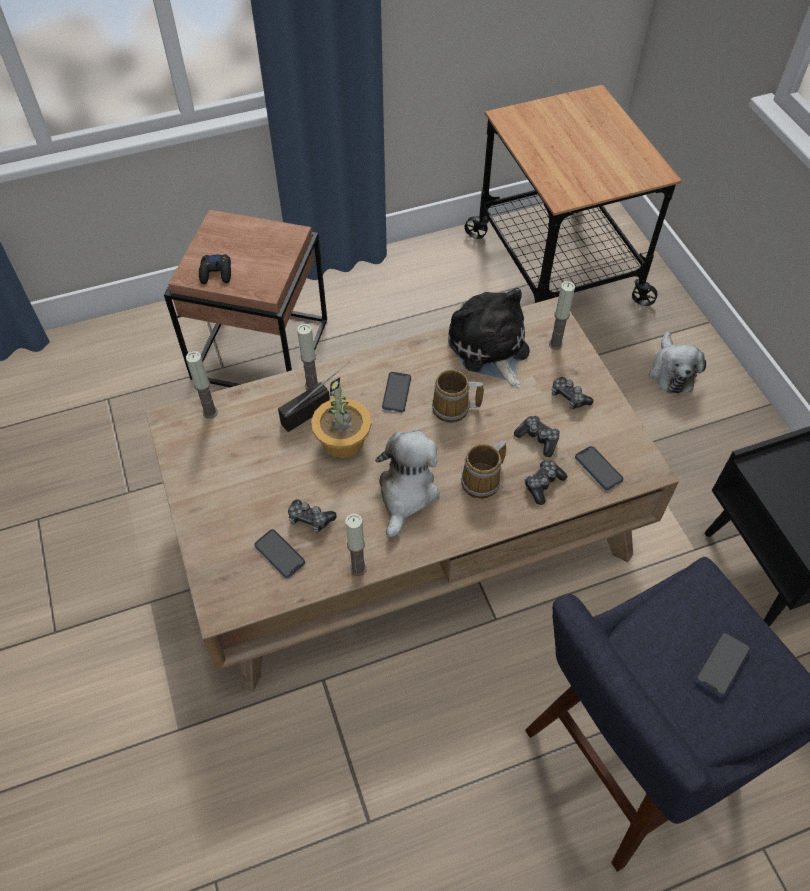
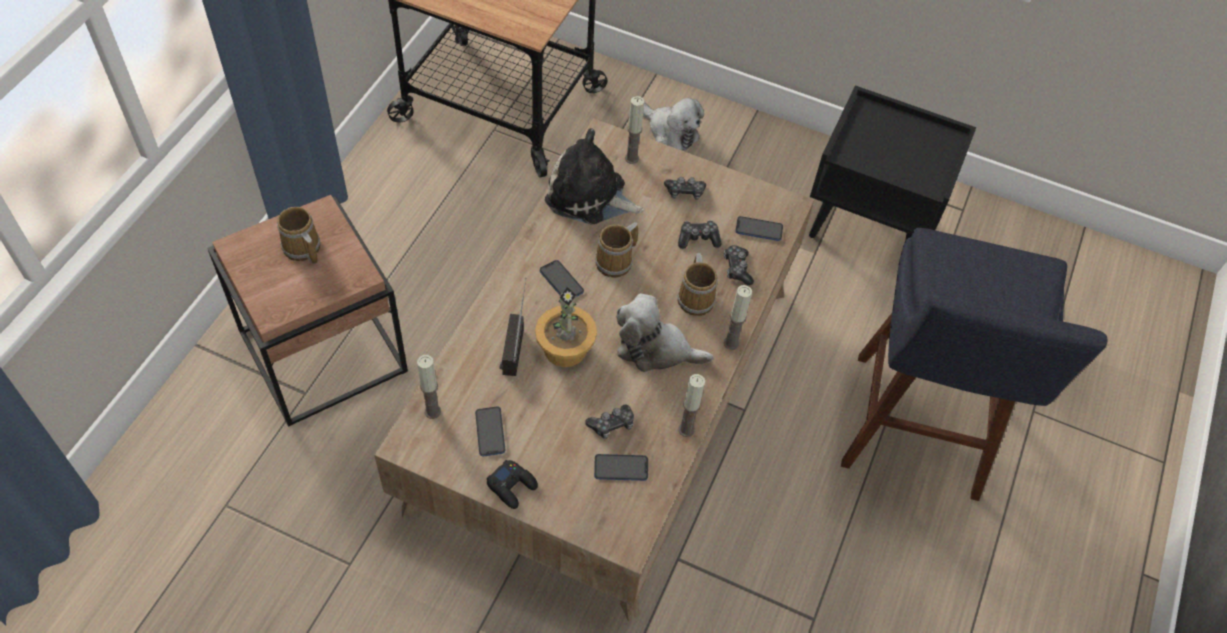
camera: 50 degrees left, 0 degrees up
(216, 273) = (295, 293): black game controller -> black game controller (512, 486)
(252, 249) = (302, 249): none -> mug
(312, 385) = (489, 326): candle -> candle (731, 343)
(406, 492) = (655, 349): plush toy -> plush toy turned 45 degrees counterclockwise
(722, 664) = (996, 284): phone -> phone (490, 432)

